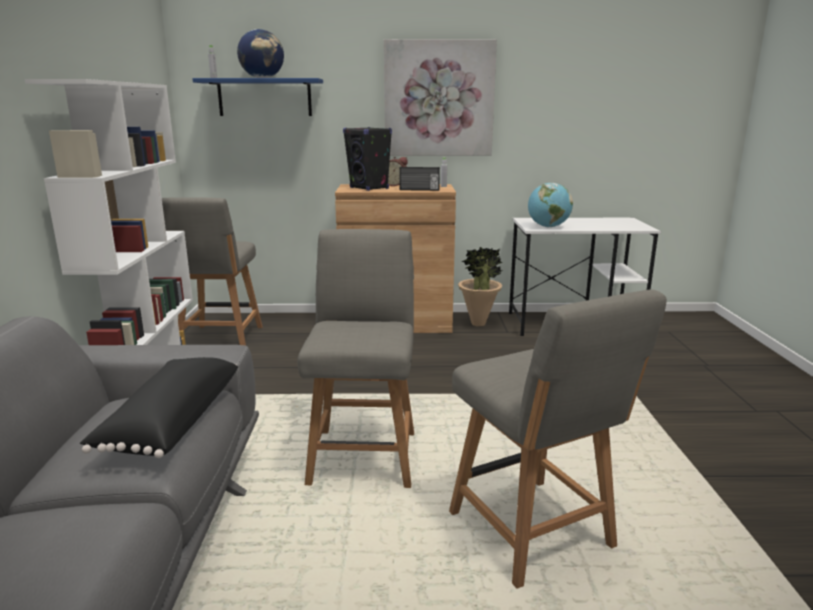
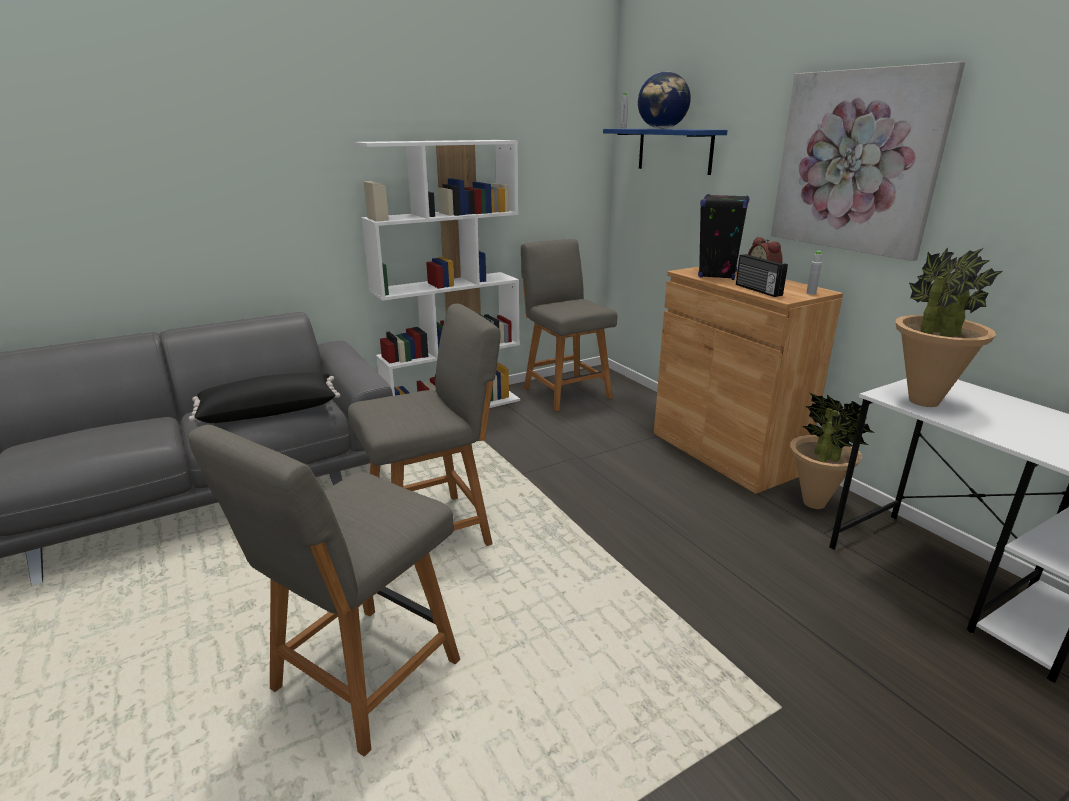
camera: 60 degrees right, 5 degrees up
(220, 339) = (565, 392): grey chair -> grey chair turned 90 degrees clockwise
(548, 227) = (923, 401): globe -> potted plant

